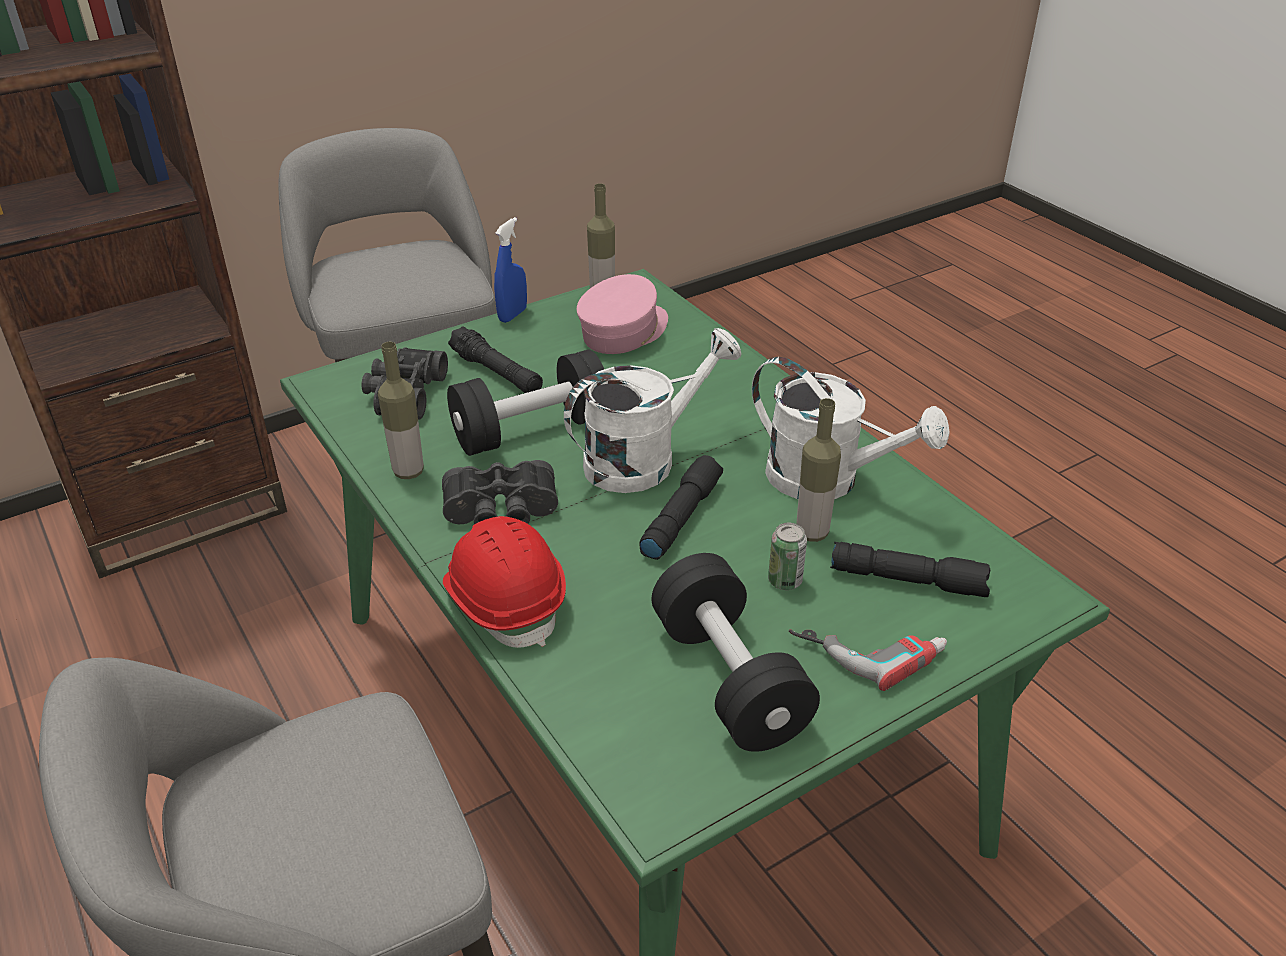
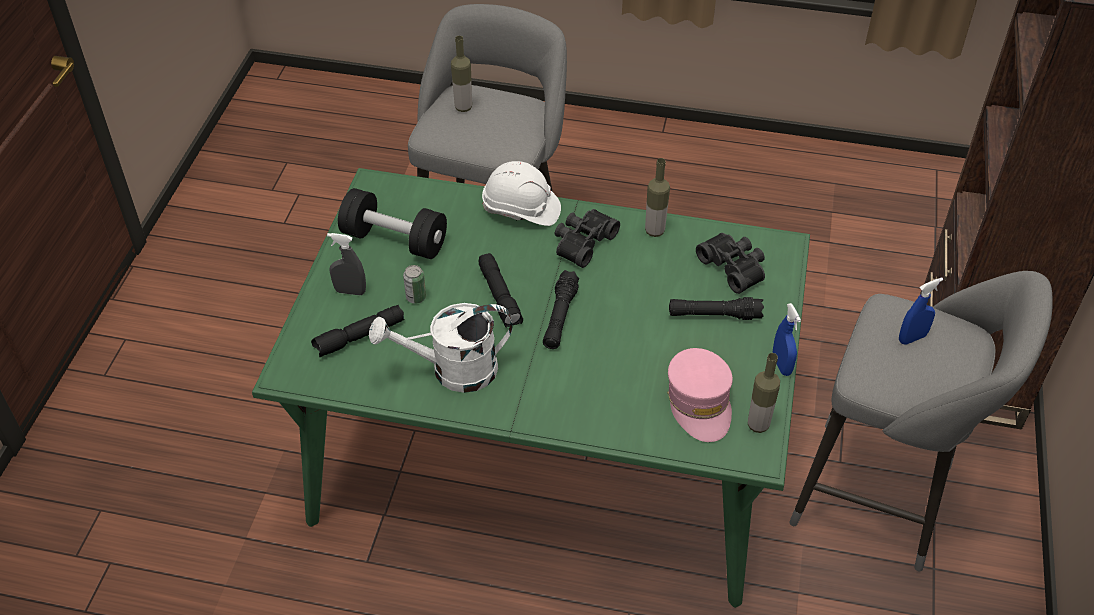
camera: 135 degrees right, 10 degrees up
(379, 279) = (912, 338): none -> blue spray bottle
(505, 601) = (521, 209): red hard hat -> white hard hat
(531, 430) = (637, 293): black dumbbell -> none
(643, 459) = (560, 316): white watering can -> black flashlight
(812, 533) = (429, 332): bottle -> bottle (463, 107)
(868, 646) = (350, 291): power drill -> grey spray bottle

